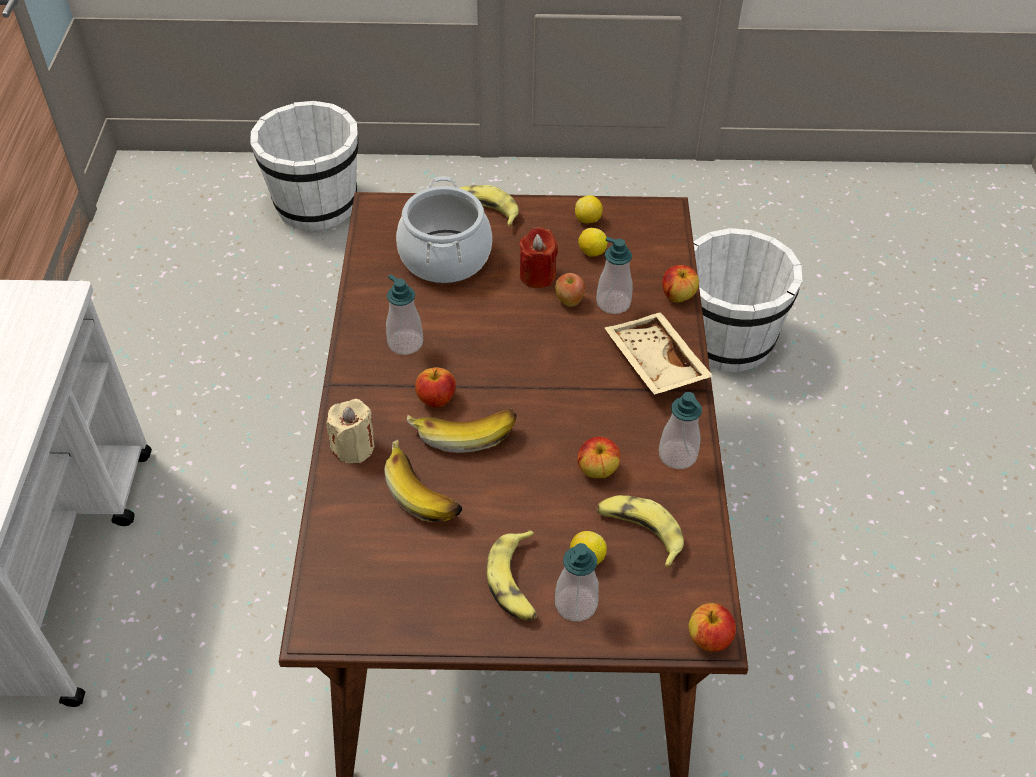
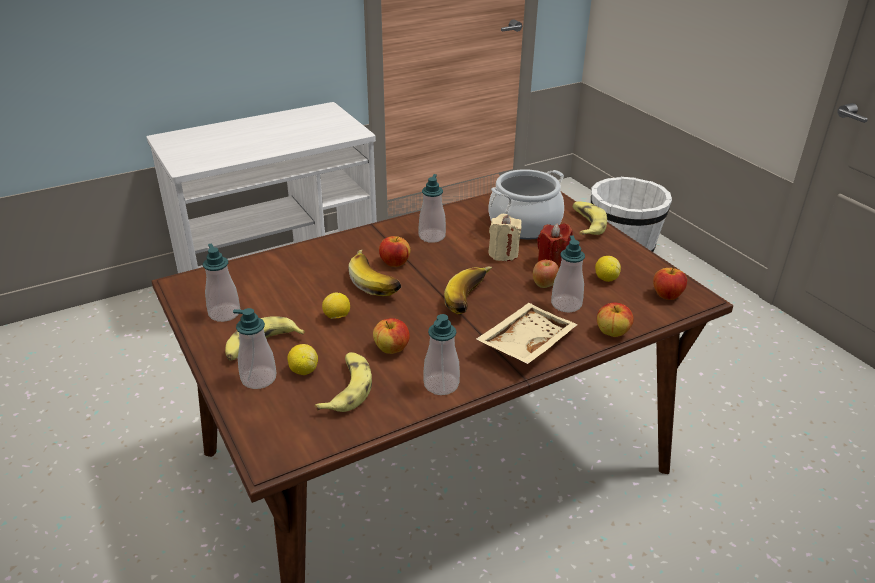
camera: 60 degrees right, 15 degrees down
(353, 447) = (328, 248): beige candle -> beige candle (503, 254)
(424, 599) = (224, 313): none -> soap dispenser
(425, 490) = (314, 284): banana -> banana (472, 300)
(588, 220) = (637, 266): lemon -> lemon (337, 317)
(709, 638) = (265, 459): apple -> apple (667, 295)
(726, 340) = (762, 507): white bucket -> none

